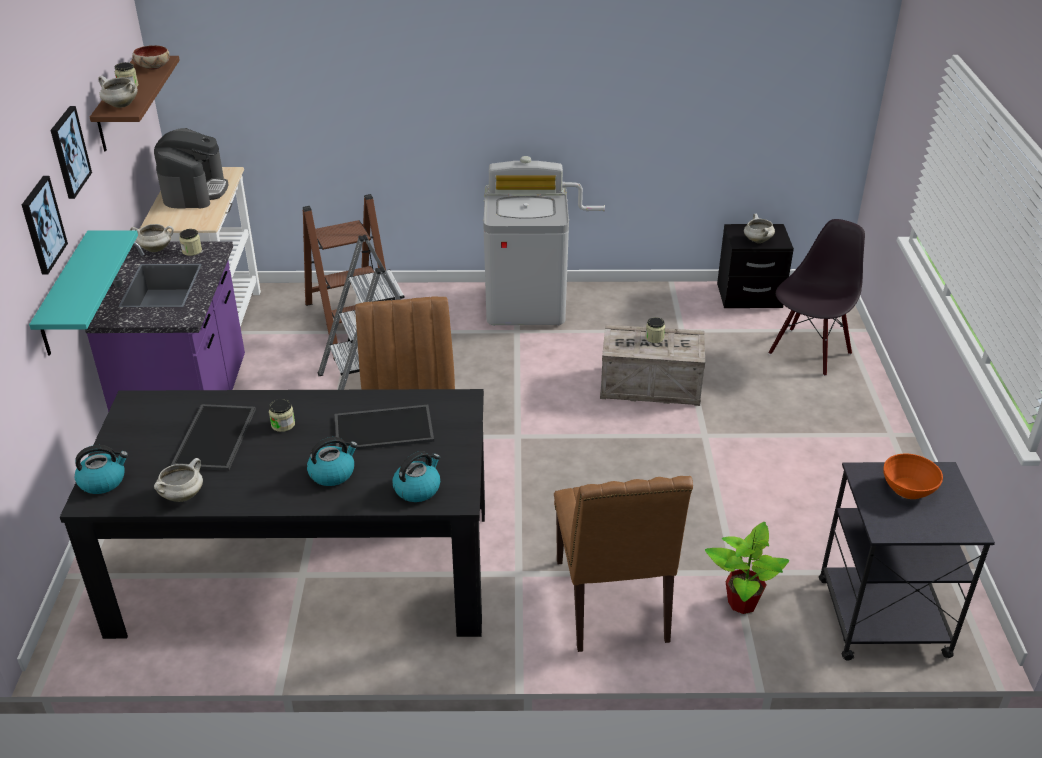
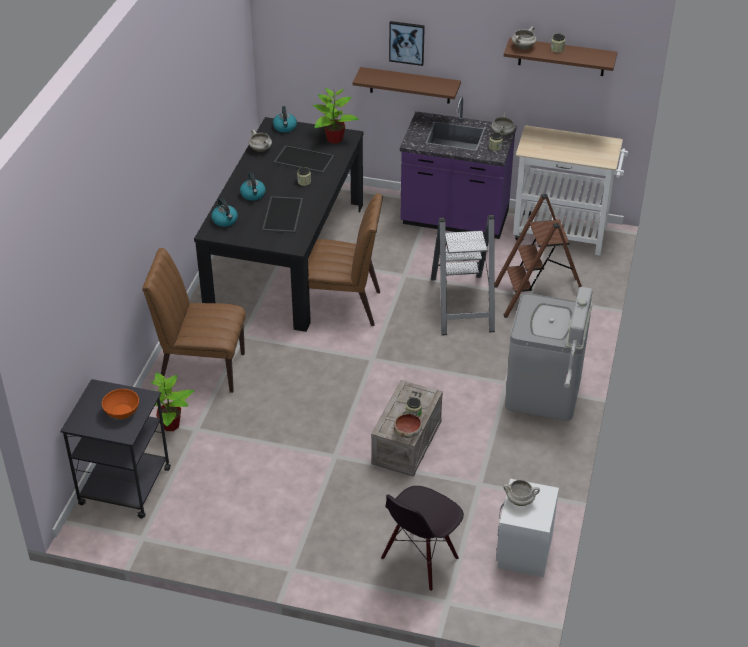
camera: 105 degrees right, 5 degrees up
(65, 295) = (410, 85): turquoise shelf -> brown shelf
(69, 152) = (466, 35): picture -> none
(144, 417) = (334, 139): none -> potted plant
(152, 67) = (590, 57): bowl -> bowl (407, 432)
(194, 191) = (579, 147): coffee machine -> none
(750, 297) = (523, 549): black nightstand -> white nightstand
(809, 352) = (420, 560): black chair -> black chair turned 75 degrees clockwise

